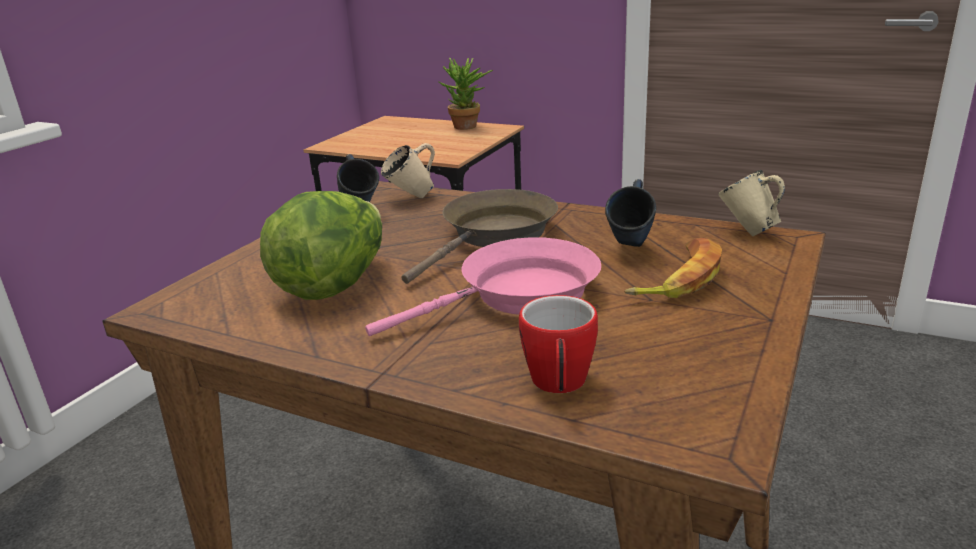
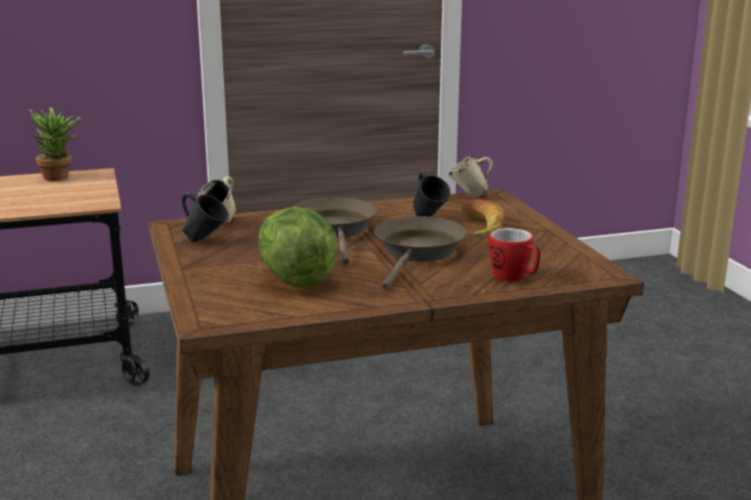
camera: 45 degrees left, 5 degrees down
(519, 295) = (418, 253): pink frying pan -> brown frying pan

